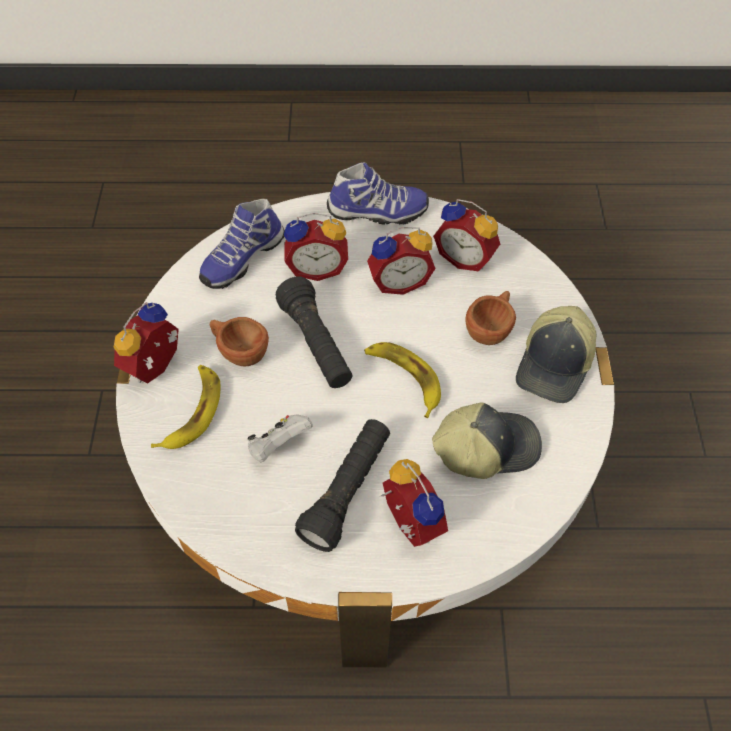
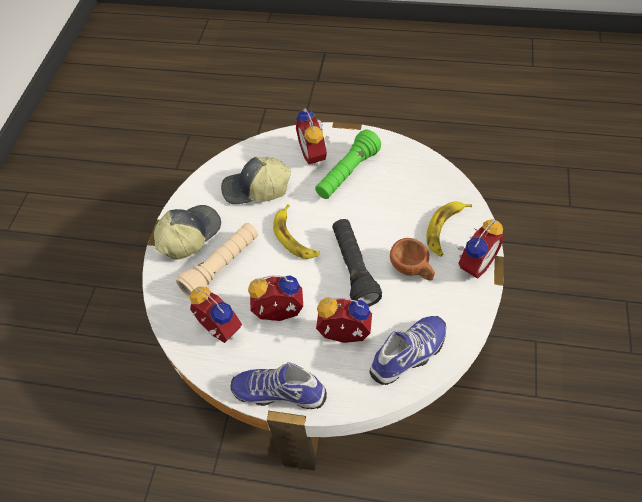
camera: 165 degrees left, 0 degrees up
(278, 446) = (387, 203): white game controller -> none
(347, 491) = (347, 174): black flashlight -> green flashlight
(490, 329) = (222, 266): brown cup -> beige flashlight

